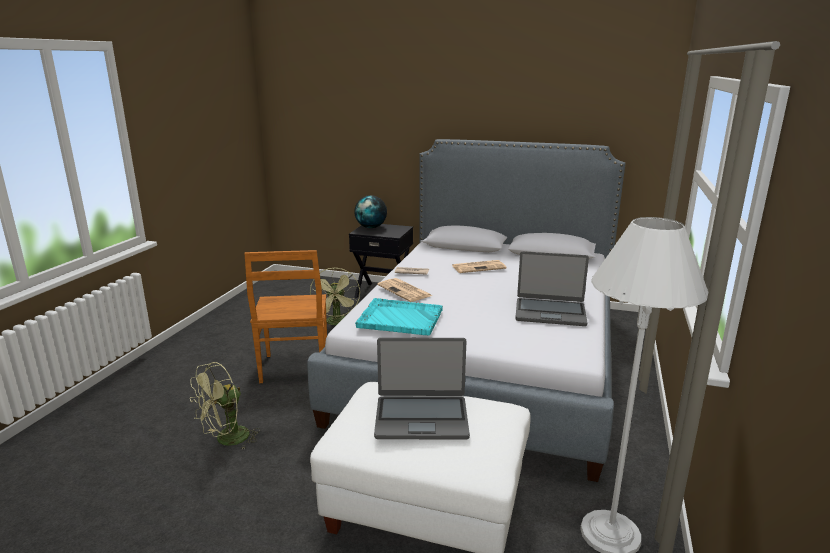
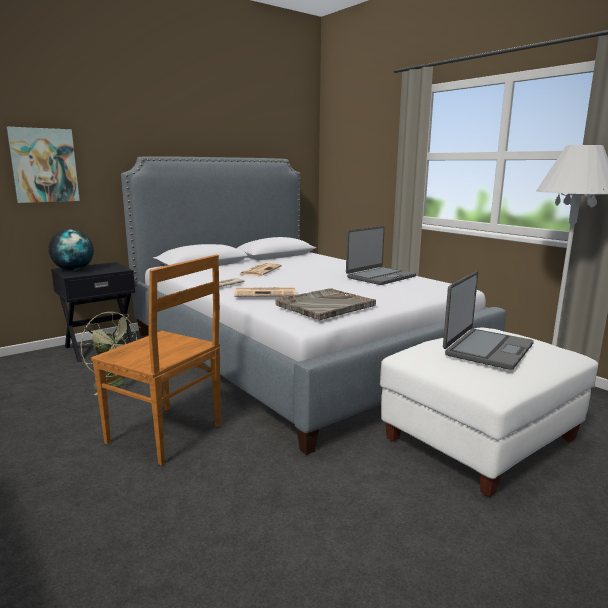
camera: 55 degrees left, 5 degrees down
(227, 440) = (260, 523): green fan -> none
(370, 143) = (44, 165): none -> picture
(399, 318) = (324, 305): turquoise tray -> grey tray

